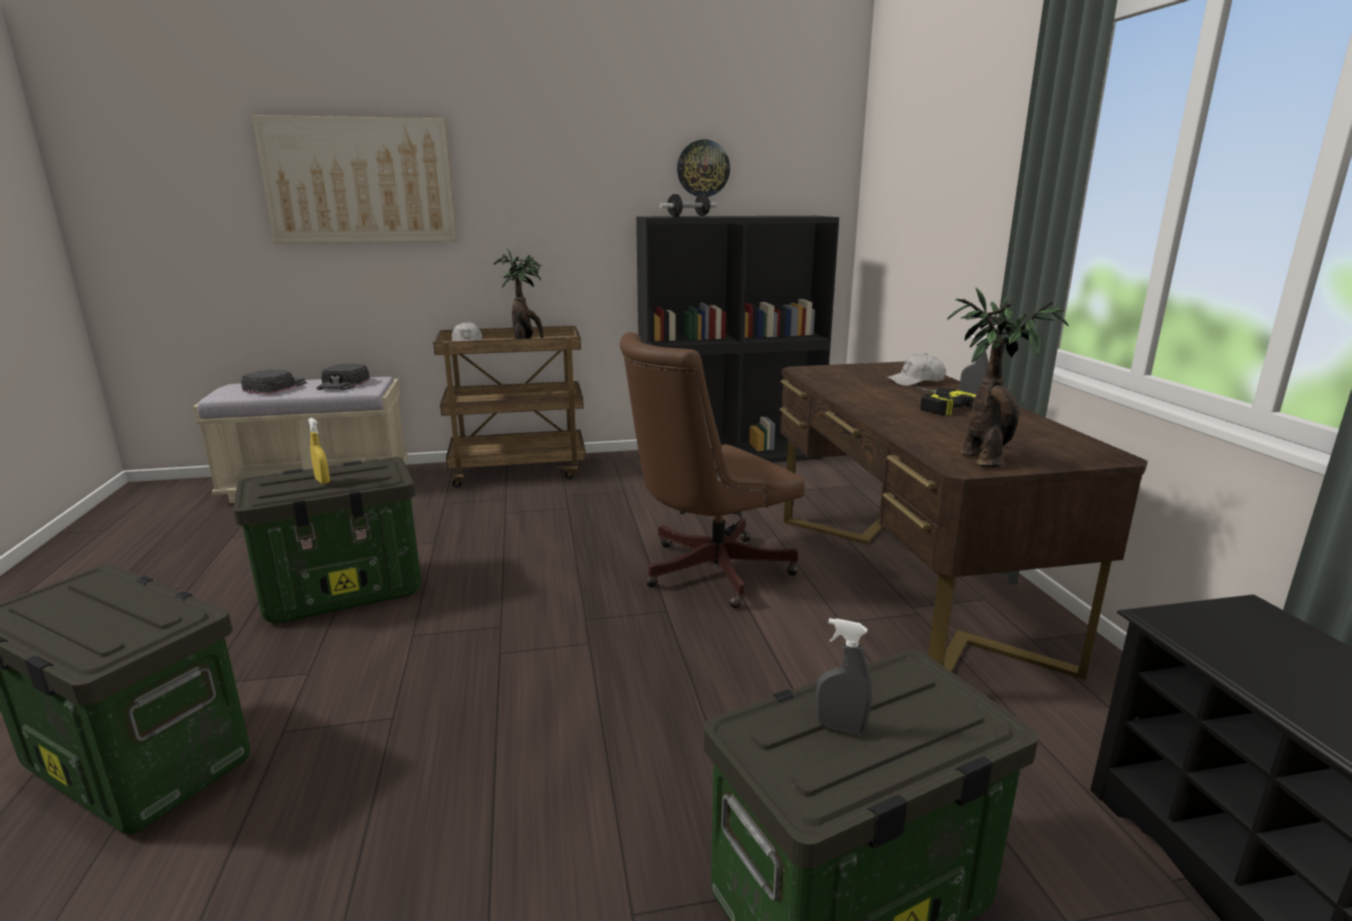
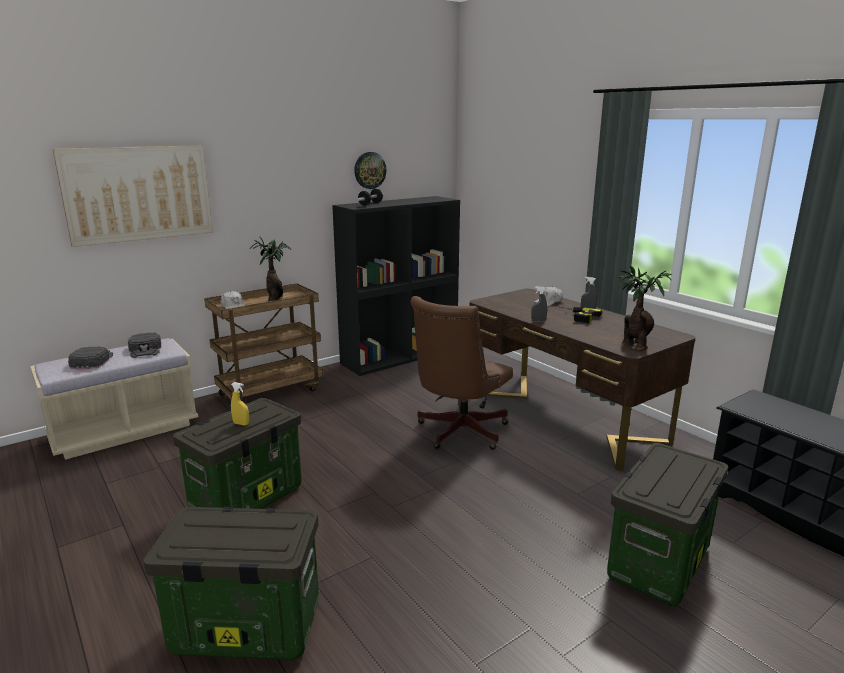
camera: 25 degrees left, 0 degrees up
(840, 727) = (664, 480): grey spray bottle -> grey spray bottle (538, 321)

